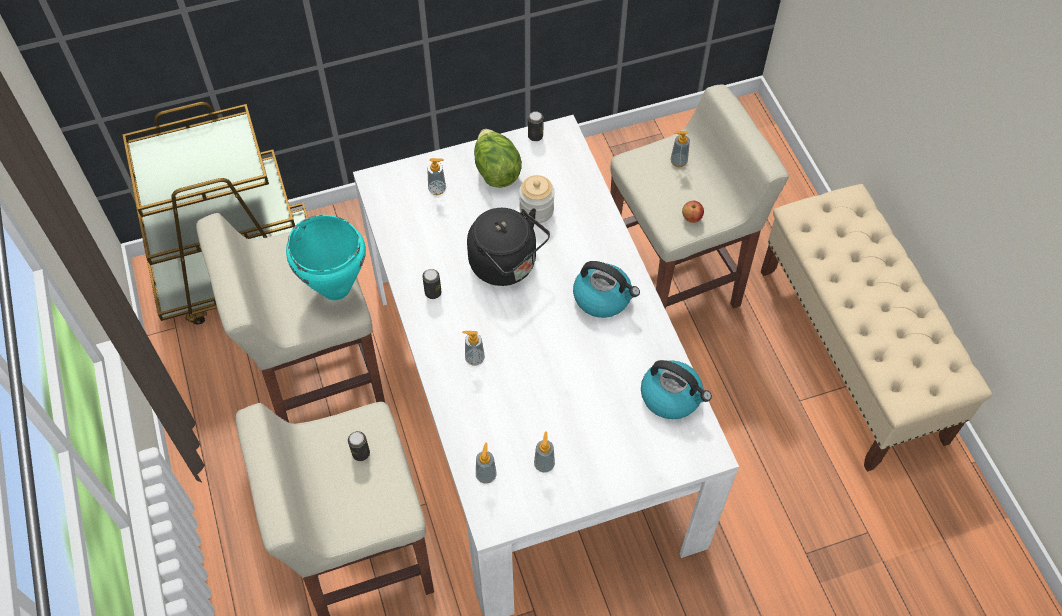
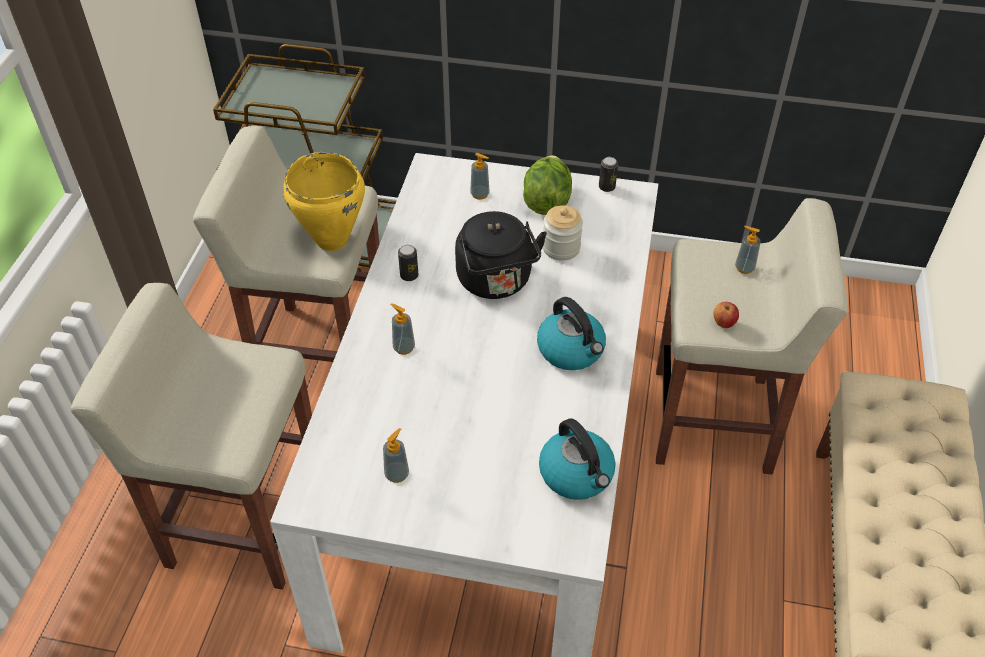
camera: 30 degrees right, 10 degrees down
(336, 288) = (332, 241): turquoise cooking pot -> yellow cooking pot
(361, 453) = (243, 385): can -> none
(486, 475) = (333, 456): soap dispenser -> none

